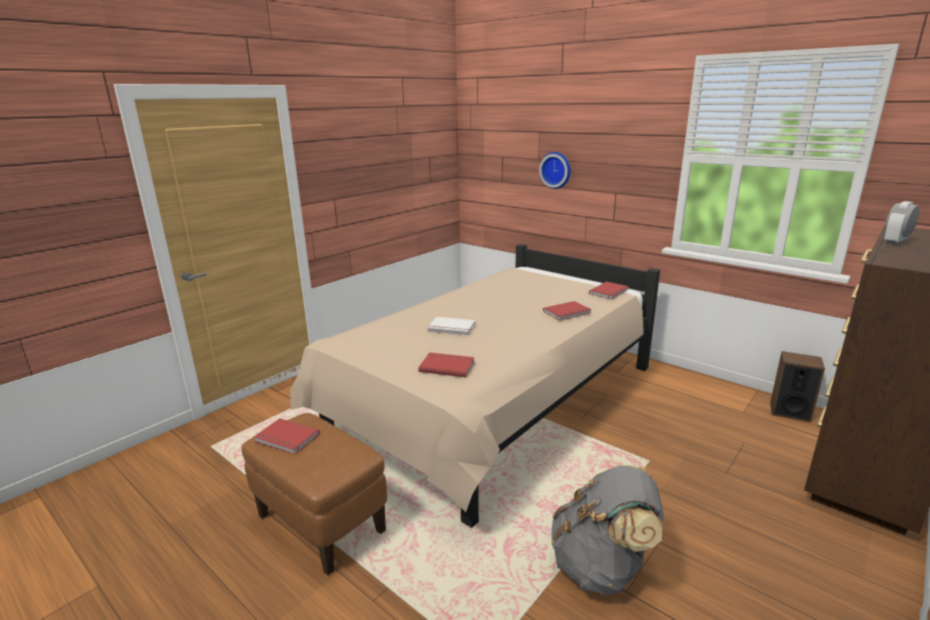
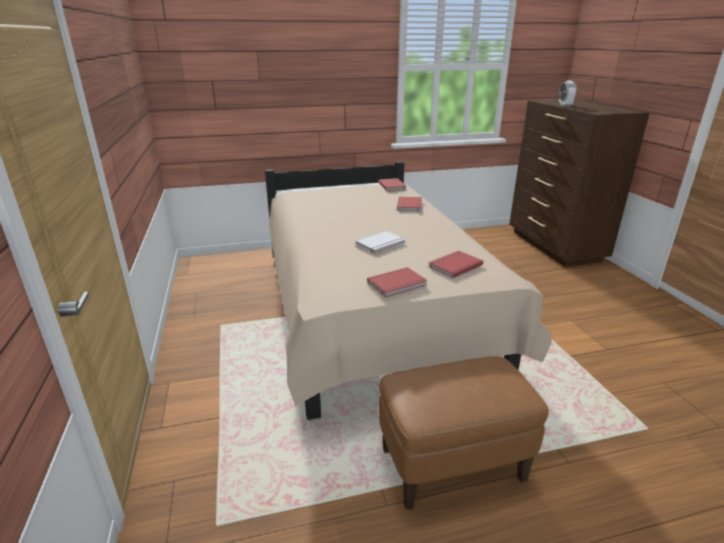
camera: 55 degrees left, 5 degrees up
(286, 438) = (436, 398): red book -> red book (398, 284)
(556, 170) = (283, 89): wall clock -> none
(601, 566) = (582, 348): grey backpack -> none
(789, 411) = (489, 233): speaker -> none

